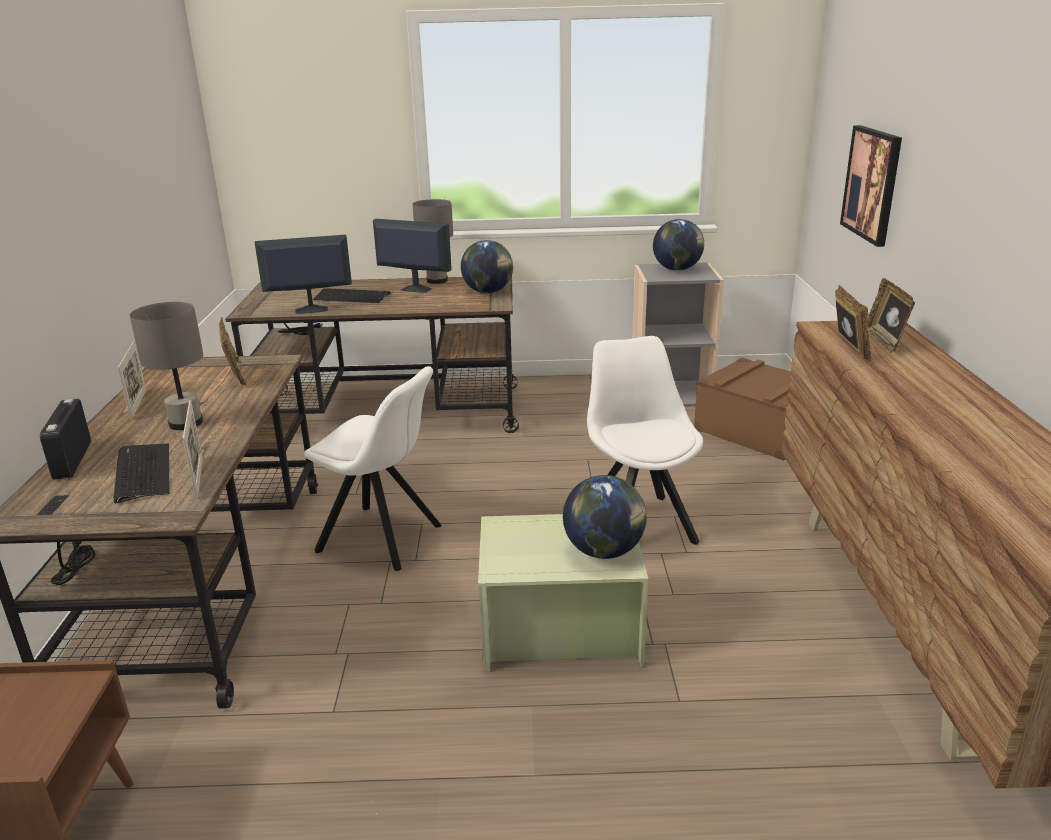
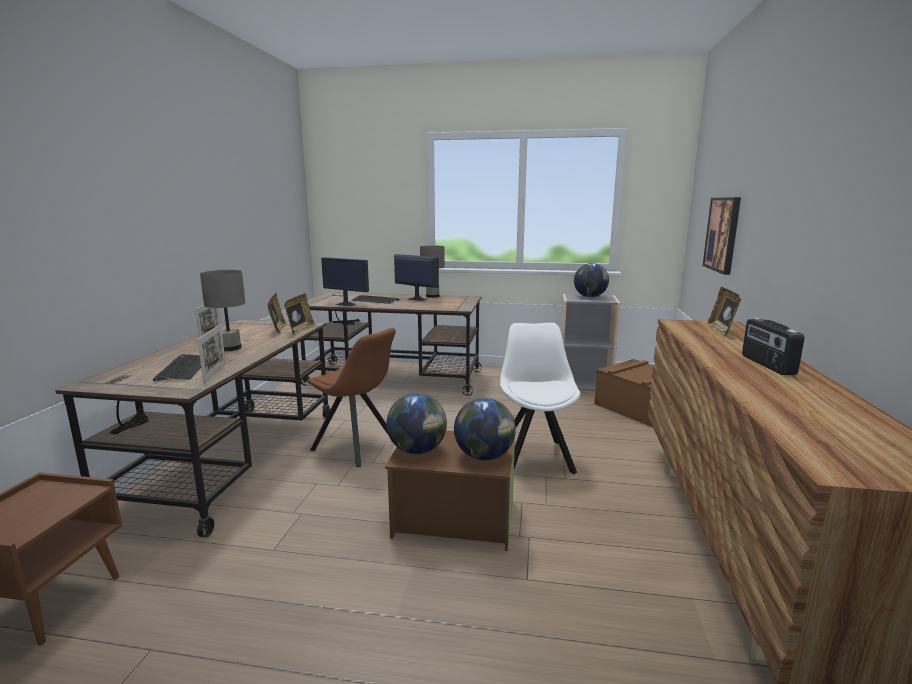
camera: 10 degrees right, 10 degrees down
(71, 460) = (149, 359): radio -> radio (766, 365)
(310, 310) = (346, 304): monitor -> monitor turned 150 degrees counterclockwise
(381, 538) = (356, 447): white chair -> brown chair
(488, 292) = (461, 302): globe -> globe (417, 450)
(559, 629) = (454, 517): green storage box -> brown storage box
(847, 349) = (690, 333): picture frame -> picture frame (300, 330)

